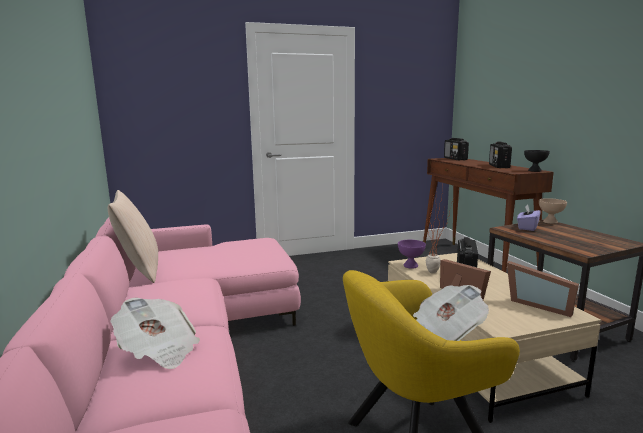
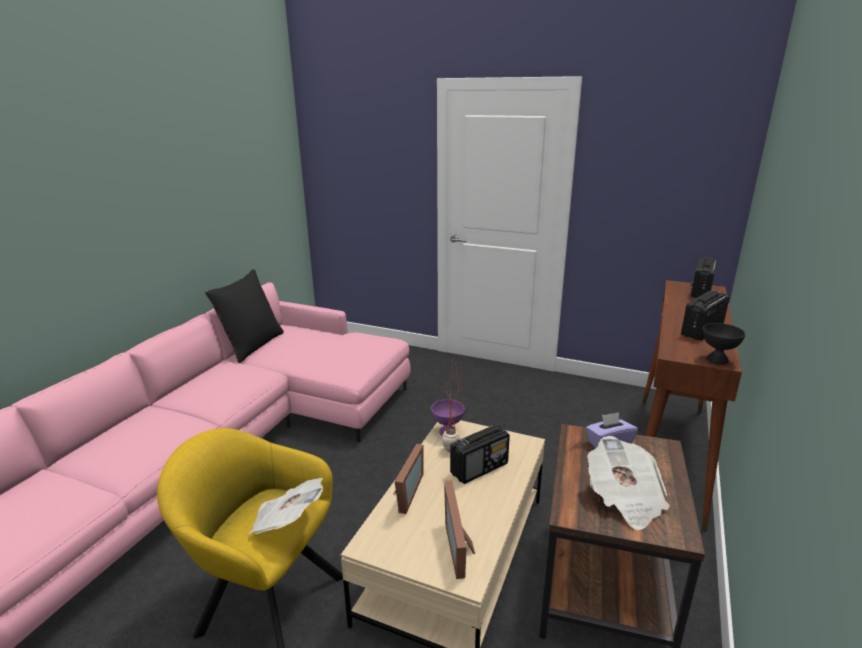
camera: 40 degrees right, 10 degrees up
(140, 270) = (252, 345): beige pillow -> black pillow
(159, 350) = (142, 429): newspaper -> newspaper (624, 499)
(550, 222) = (669, 449): beige bowl -> none

